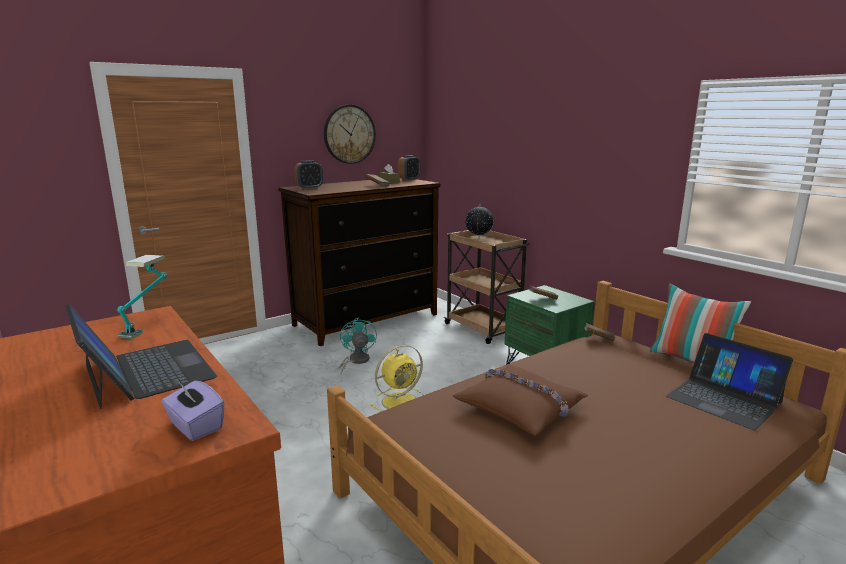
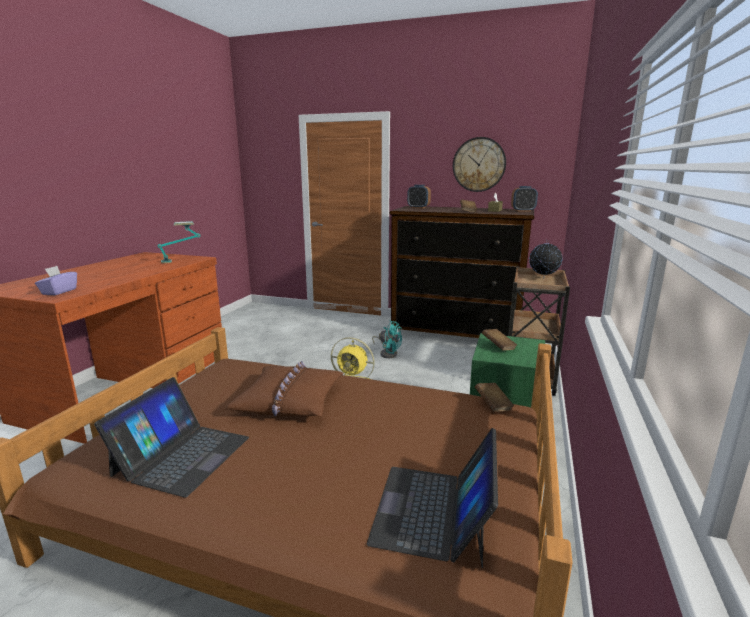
camera: 55 degrees right, 0 degrees up
(146, 371) = (121, 273): laptop -> laptop (182, 455)
(356, 361) = (387, 353): turquoise fan -> turquoise fan turned 75 degrees clockwise
(691, 361) = (532, 476): pillow -> none

